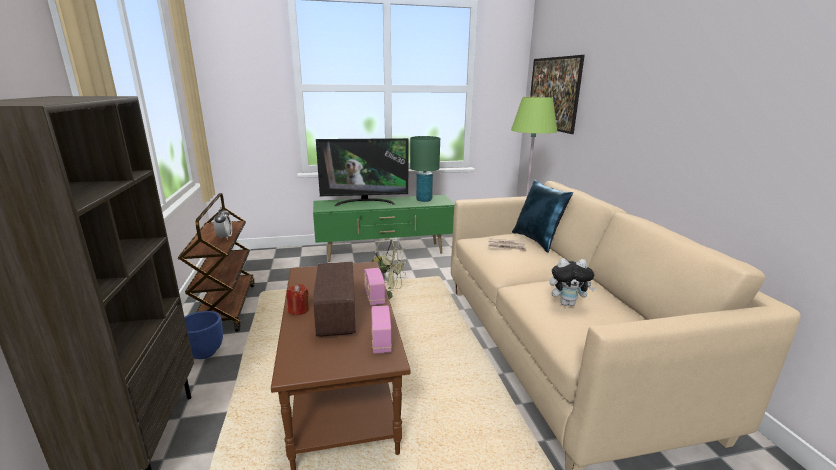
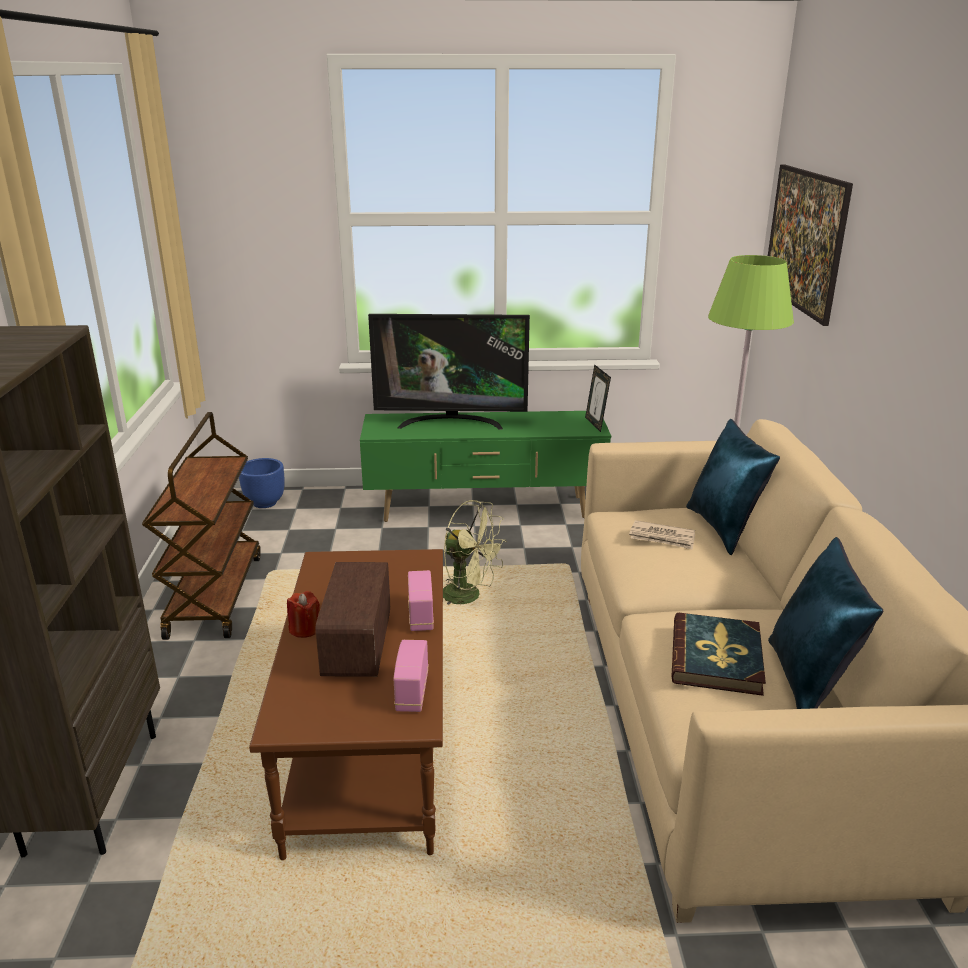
camera: 10 degrees right, 5 degrees up
(205, 352) = (178, 668): blue planter -> blue planter (265, 503)
(225, 237) = (213, 489): alarm clock -> none
(424, 200) = (557, 422): green table lamp -> none
(445, 200) = (596, 424): none -> picture frame
(567, 303) = (717, 657): plush toy -> book
(627, 313) = (809, 683): none -> blue pillow

